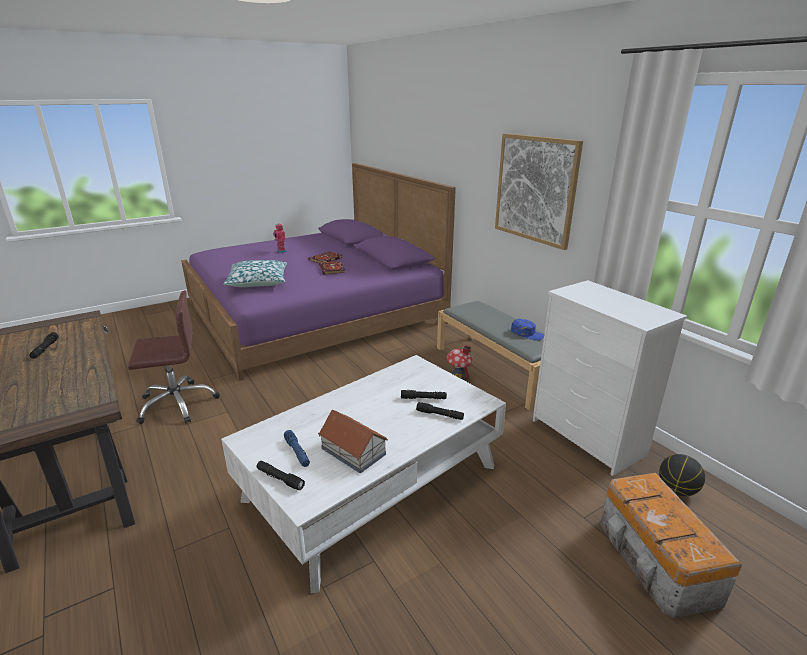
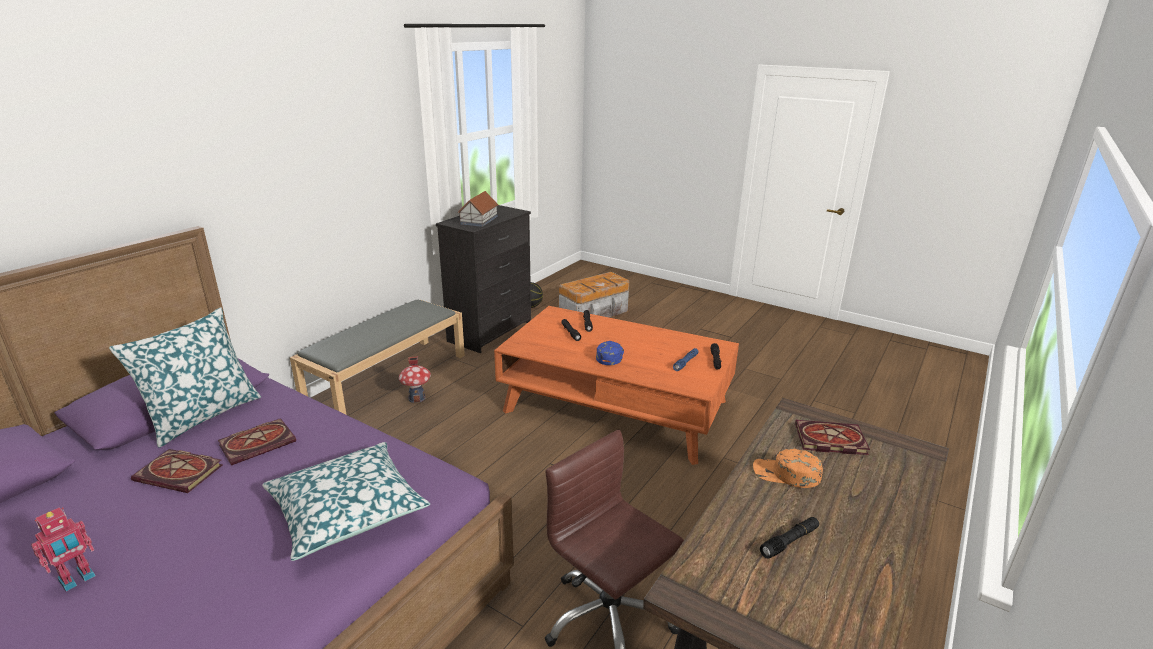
camera: 115 degrees left, 0 degrees up
(52, 404) = (828, 440): none -> book
(70, 370) = (786, 474): none -> orange cap
(353, 451) = (661, 343): toy house -> toy house (479, 220)
(371, 261) = (202, 415): none -> pillow
(374, 482) = (615, 406): white coffee table -> orange coffee table
(527, 333) = (402, 313): blue cap -> blue cap (610, 355)
(535, 189) = (333, 173): picture -> none
(587, 438) = (491, 332): white dresser -> black dresser

